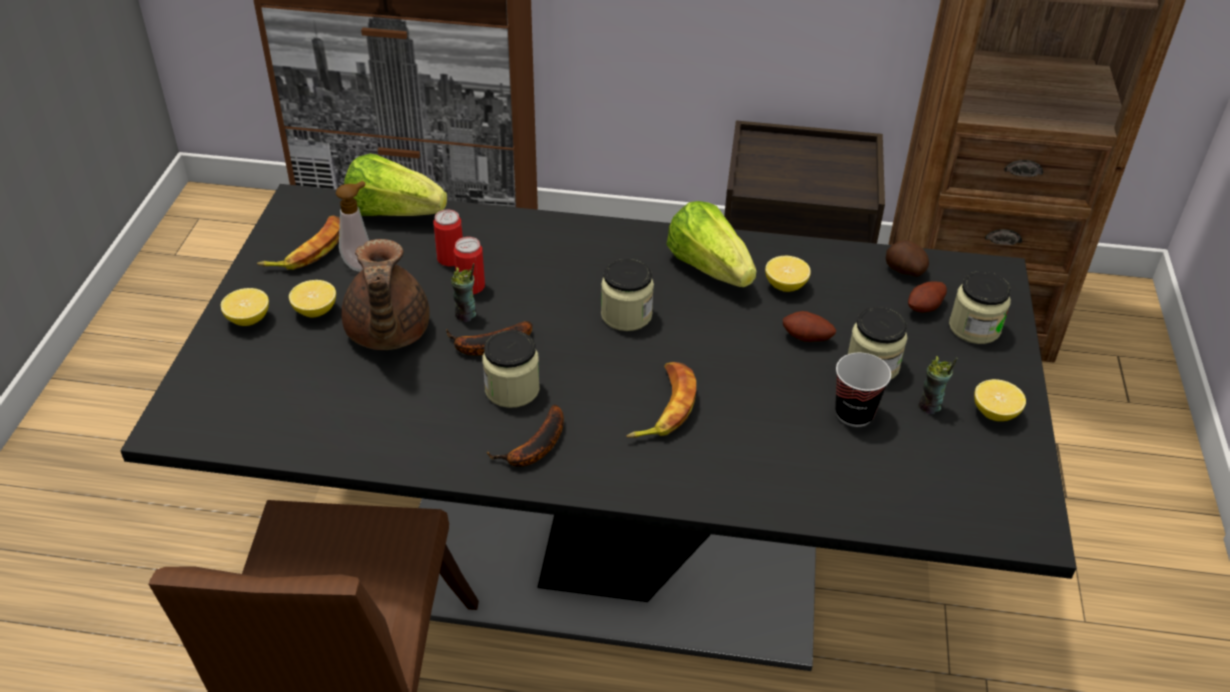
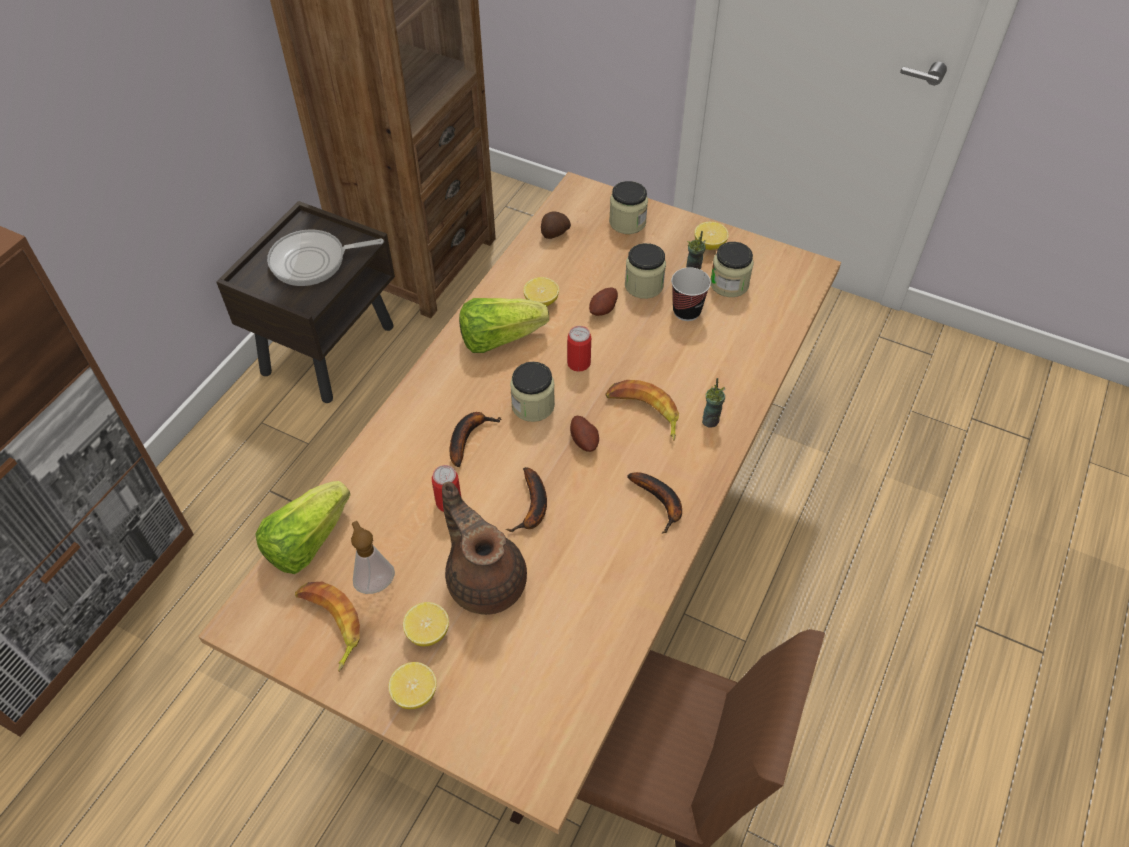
camera: 70 degrees left, 10 degrees up
(387, 334) = (485, 579): brown teapot -> brown teapot turned 135 degrees counterclockwise
(450, 258) = (402, 509): can -> can (579, 363)
(465, 315) = (485, 514): cup -> cup (710, 420)
(512, 389) = (590, 502): jar -> jar (729, 284)
(559, 279) = (468, 437): none -> banana
(609, 561) = (564, 566): black dining table -> beige dining table
(809, 172) = (313, 262): none -> frying pan
(925, 308) = (598, 238): potato -> potato (584, 441)

